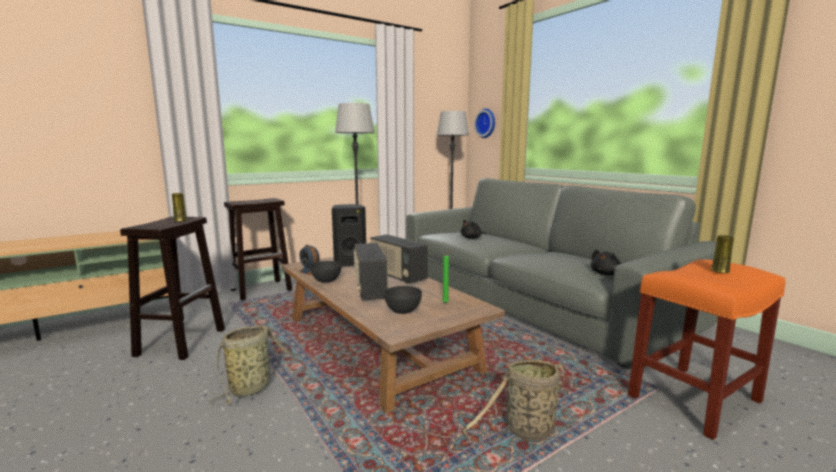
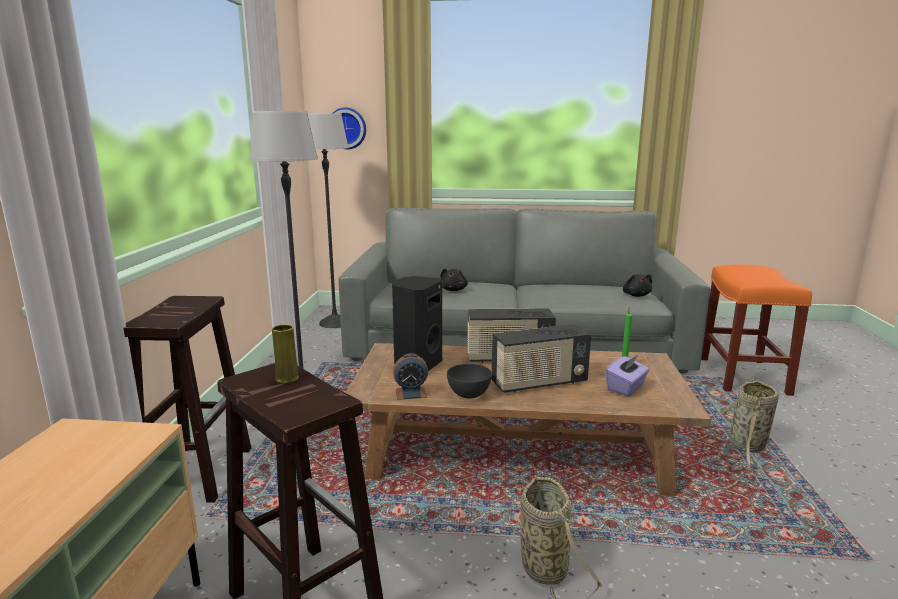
camera: 50 degrees left, 5 degrees up
(369, 290) = (539, 383): radio -> radio turned 45 degrees counterclockwise
(403, 311) = (626, 388): grey bowl -> purple tissue box
(720, 271) = (757, 272): yellow vase -> none

